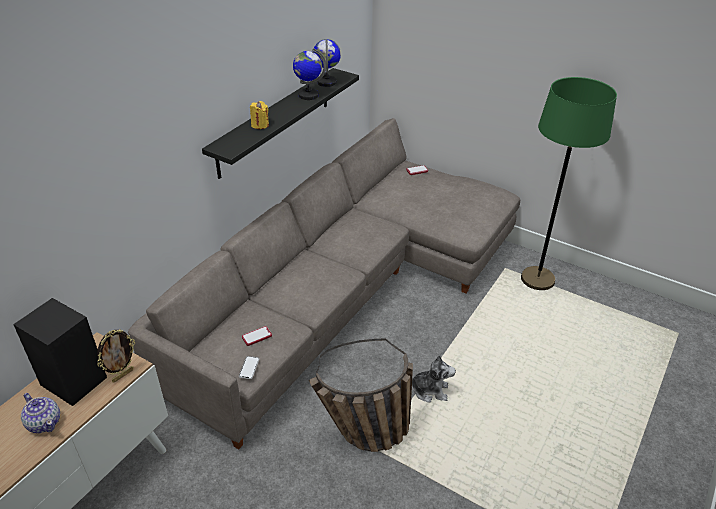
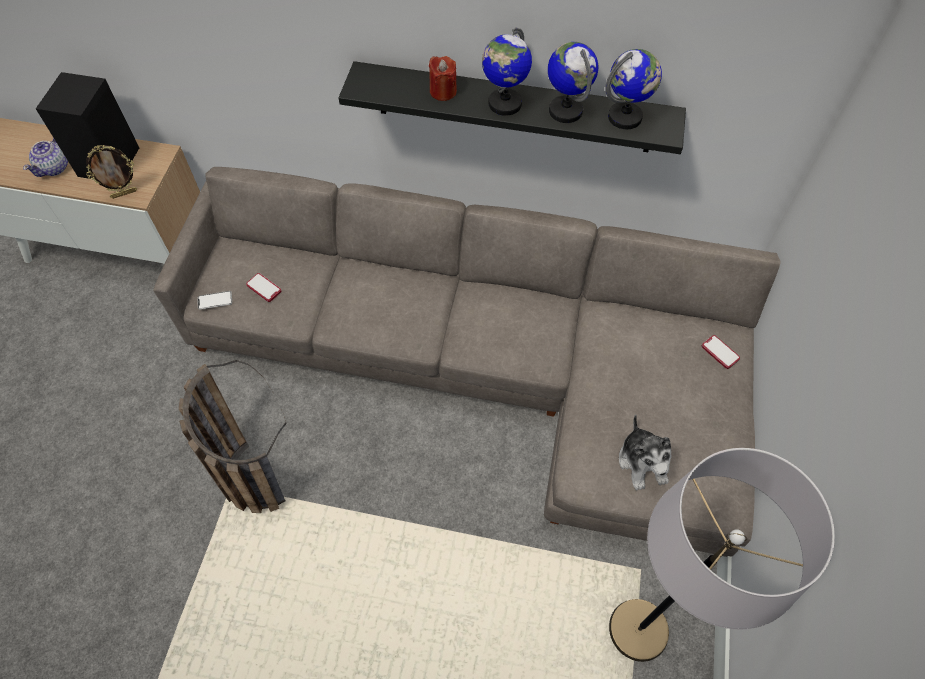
camera: 70 degrees right, 20 degrees up
(122, 375) = (124, 193): picture frame -> picture frame turned 45 degrees counterclockwise
(260, 125) = (443, 91): yellow candle -> red candle
(287, 110) = (504, 103): none -> globe
(429, 390) = (340, 522): plush toy -> plush toy (643, 462)
(537, 279) = (638, 630): green floor lamp -> grey floor lamp

